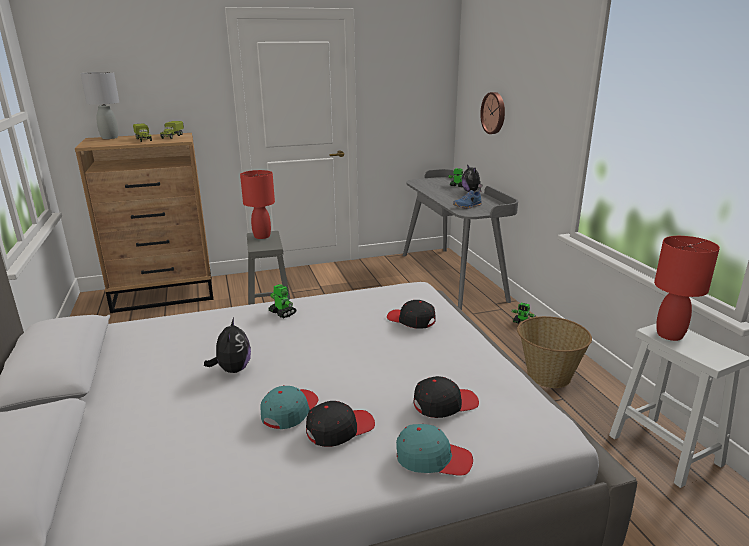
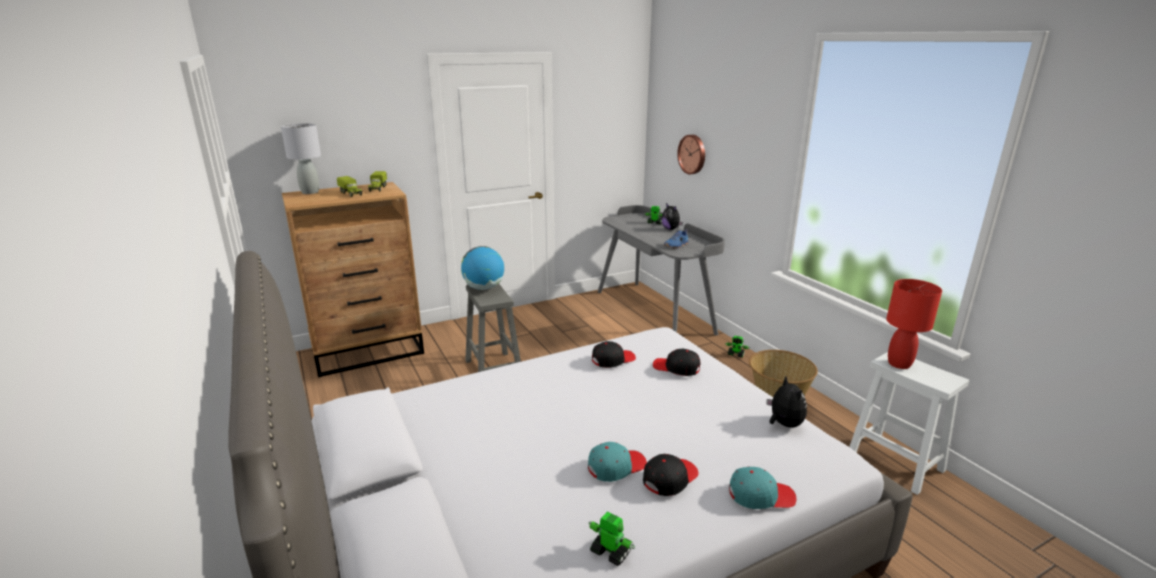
camera: 10 degrees left, 0 degrees up
(232, 369) = (539, 432): plush toy -> plush toy (783, 424)
(261, 236) = (484, 288): red table lamp -> globe
(282, 313) = (552, 370): toy robot -> toy robot (610, 551)
(289, 411) = (616, 467): turquoise cap -> turquoise cap turned 45 degrees clockwise
(444, 404) = (747, 446): black cap -> black cap (613, 360)

